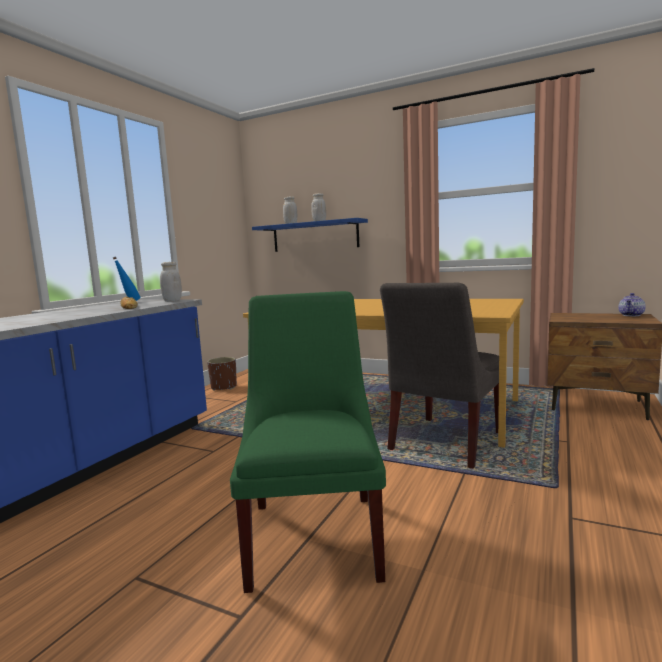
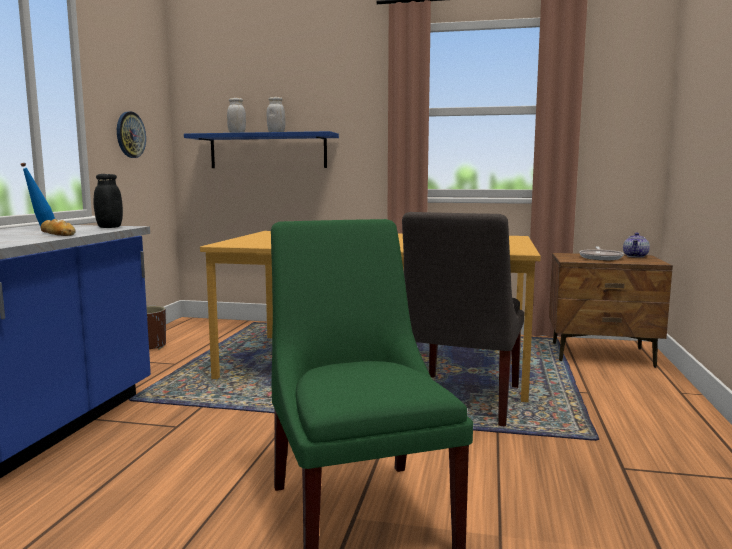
camera: 15 degrees left, 0 degrees up
(172, 301) = (109, 227): white jar -> black jar
(211, 230) = (130, 134): none -> wall clock
(593, 317) = (600, 258): none -> frying pan

